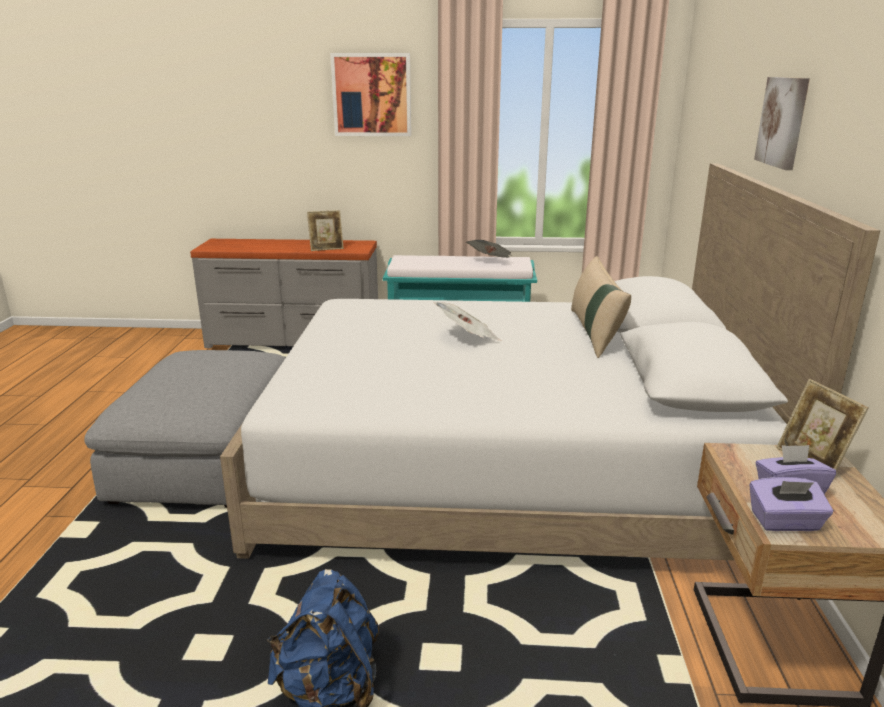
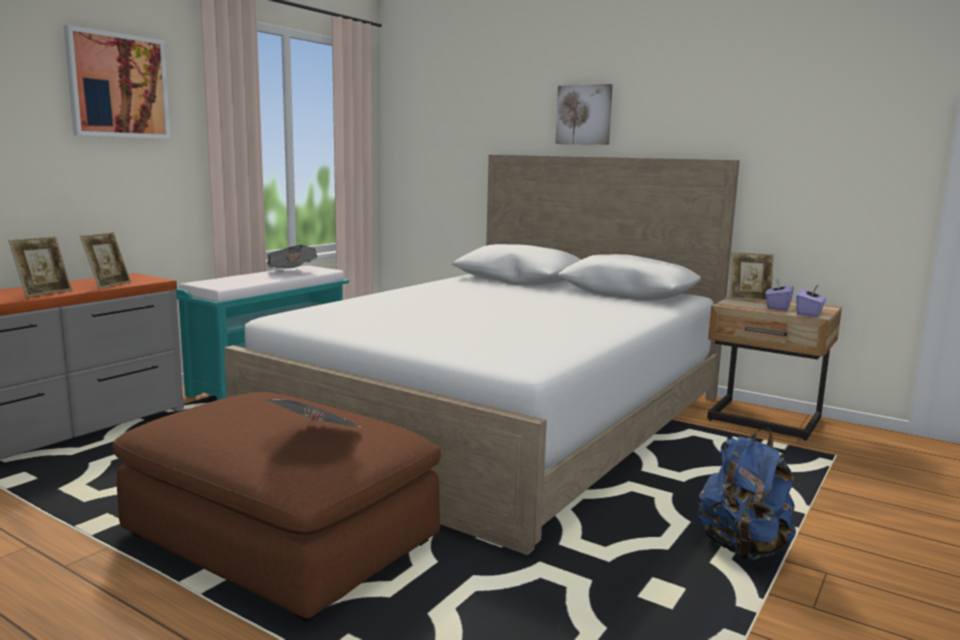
camera: 60 degrees left, 10 degrees down
(207, 456) = (281, 539): grey ottoman -> brown ottoman
(284, 247) = (44, 293): none -> picture frame
(468, 338) = (464, 307): newspaper -> newspaper (317, 439)
(595, 333) = (512, 288): beige pillow -> none

